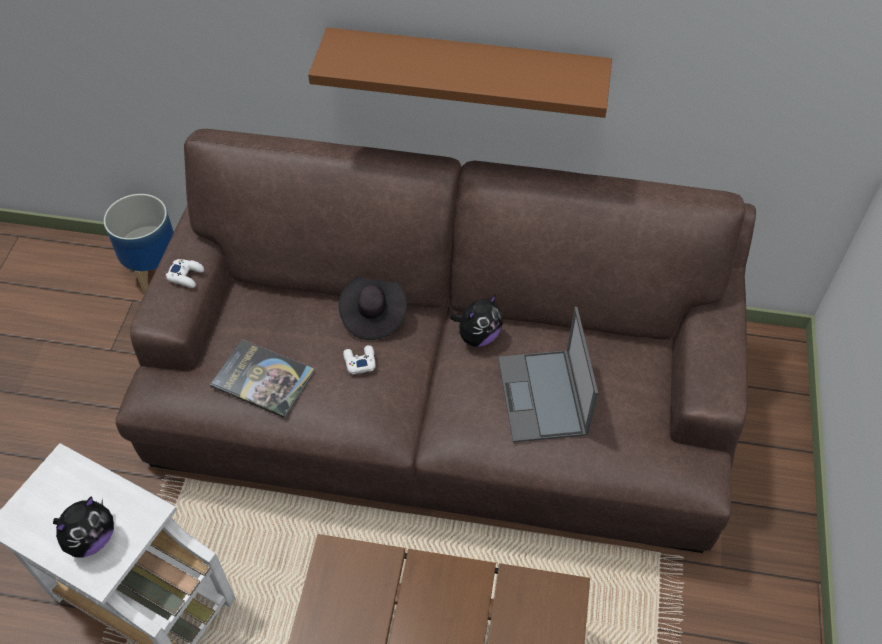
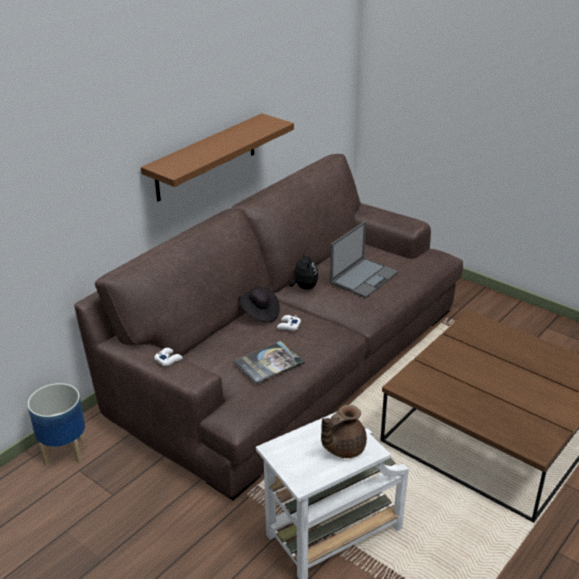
camera: 60 degrees left, 20 degrees down
(91, 539) = (342, 448): plush toy -> brown teapot
(543, 397) = (364, 277): laptop -> laptop turned 75 degrees counterclockwise

